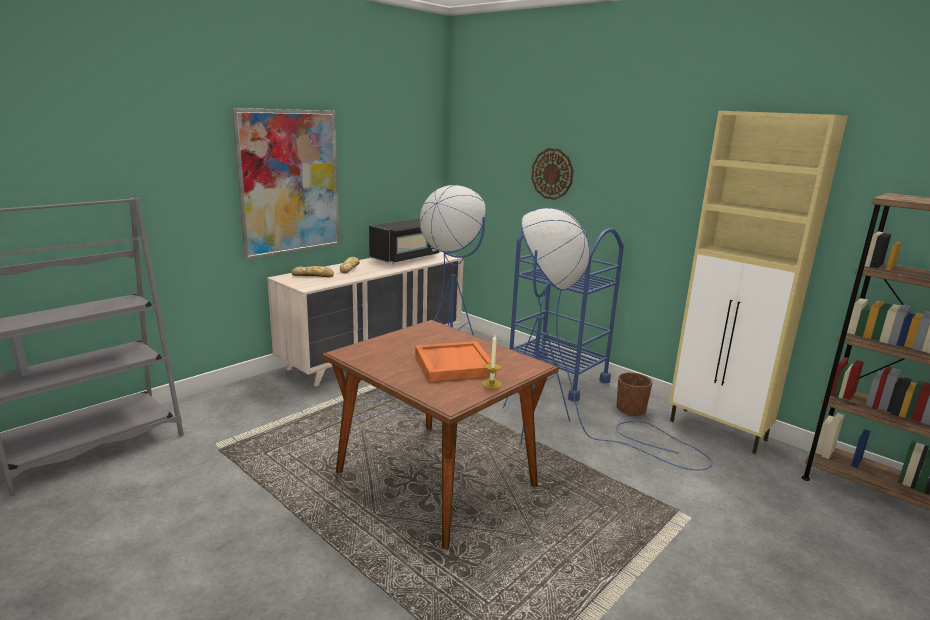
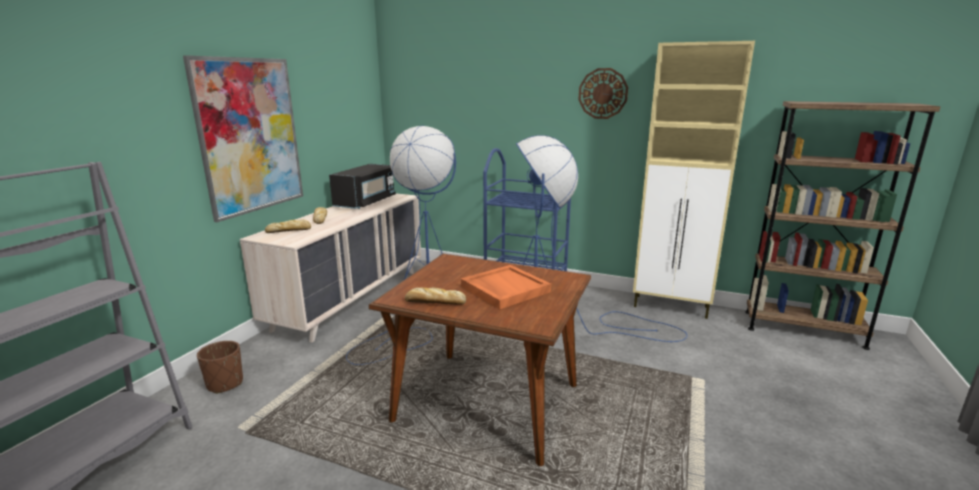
camera: 20 degrees left, 0 degrees up
(376, 363) = (434, 302): none -> bread
(491, 384) = (555, 300): candle -> none
(552, 174) = (496, 110): wall clock -> wall clock (603, 93)
(630, 410) = (600, 304): brown planter -> brown planter (225, 384)

